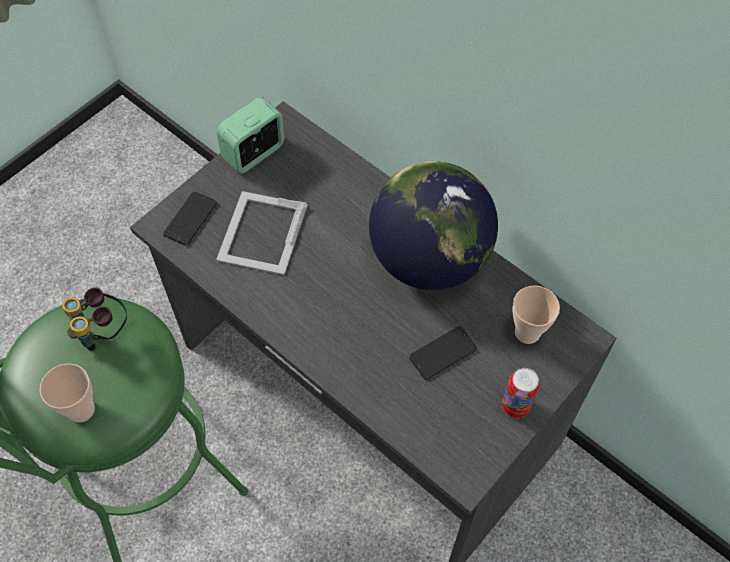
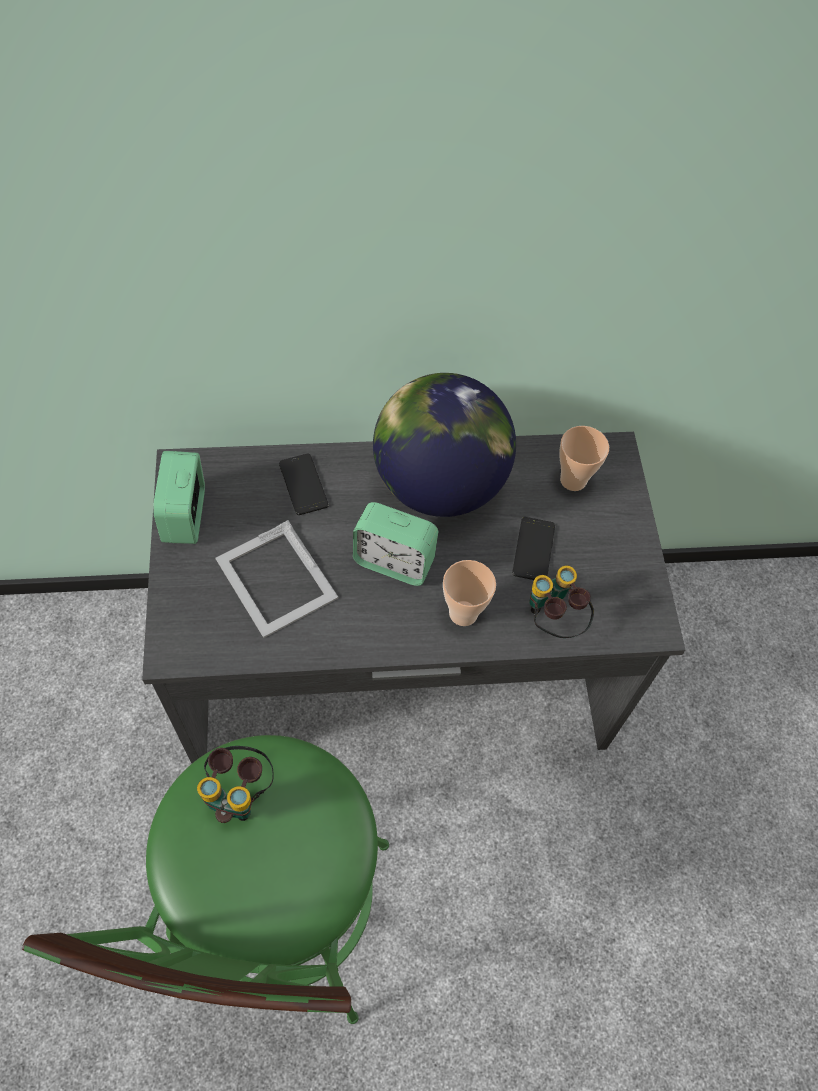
camera: 50 degrees left, 0 degrees up
(81, 410) = (301, 878): cup -> cup (463, 613)
(190, 219) = (194, 622): phone -> phone (303, 484)
(343, 282) = (394, 561): none -> alarm clock
(400, 408) = (552, 621): none -> binoculars
(515, 406) = (627, 542): can -> none

